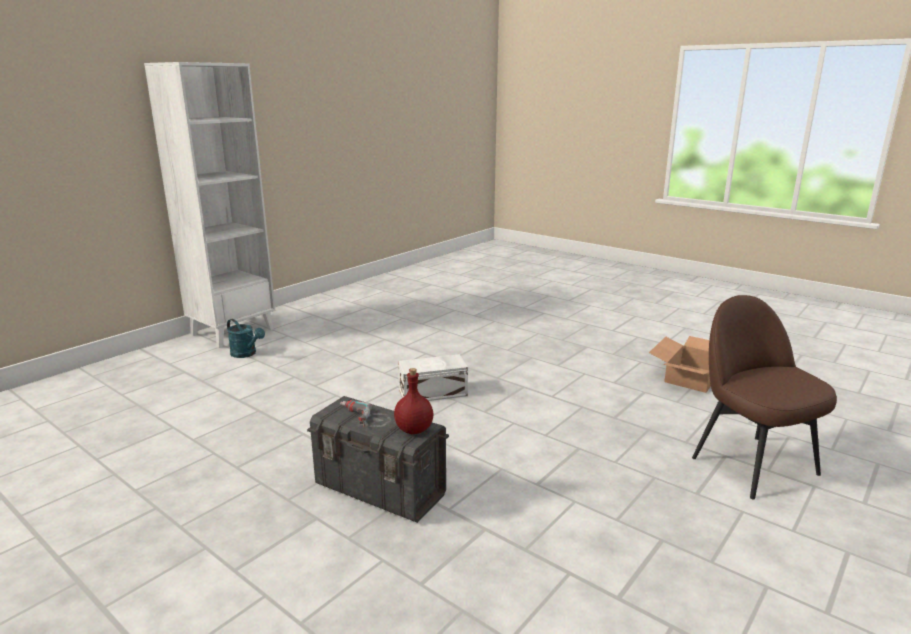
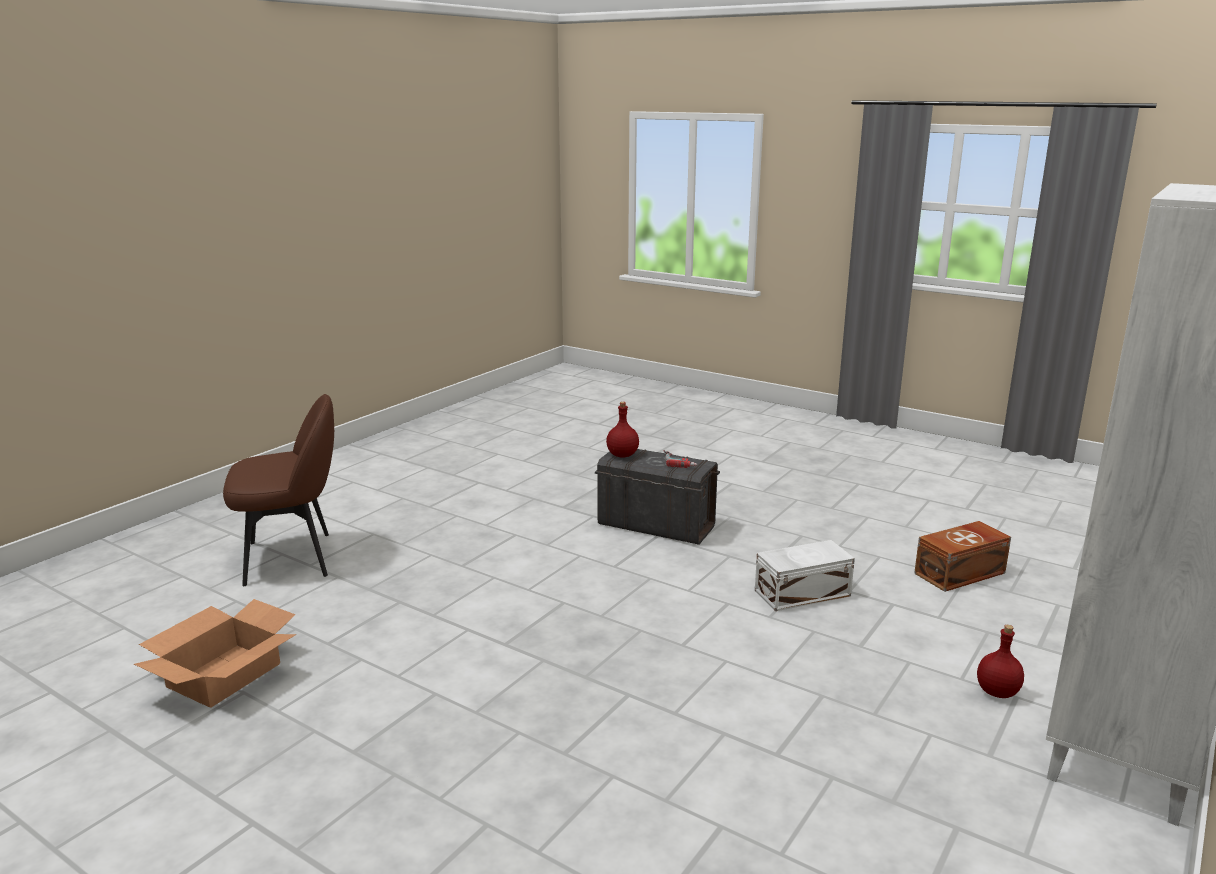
camera: 175 degrees right, 0 degrees up
(148, 420) = (961, 573): none -> brown storage box
(246, 354) = (998, 692): turquoise watering can -> red bottle
(434, 393) = (636, 626): white storage box -> white storage box (800, 593)
(751, 464) = (292, 558): brown chair -> brown chair turned 75 degrees counterclockwise

